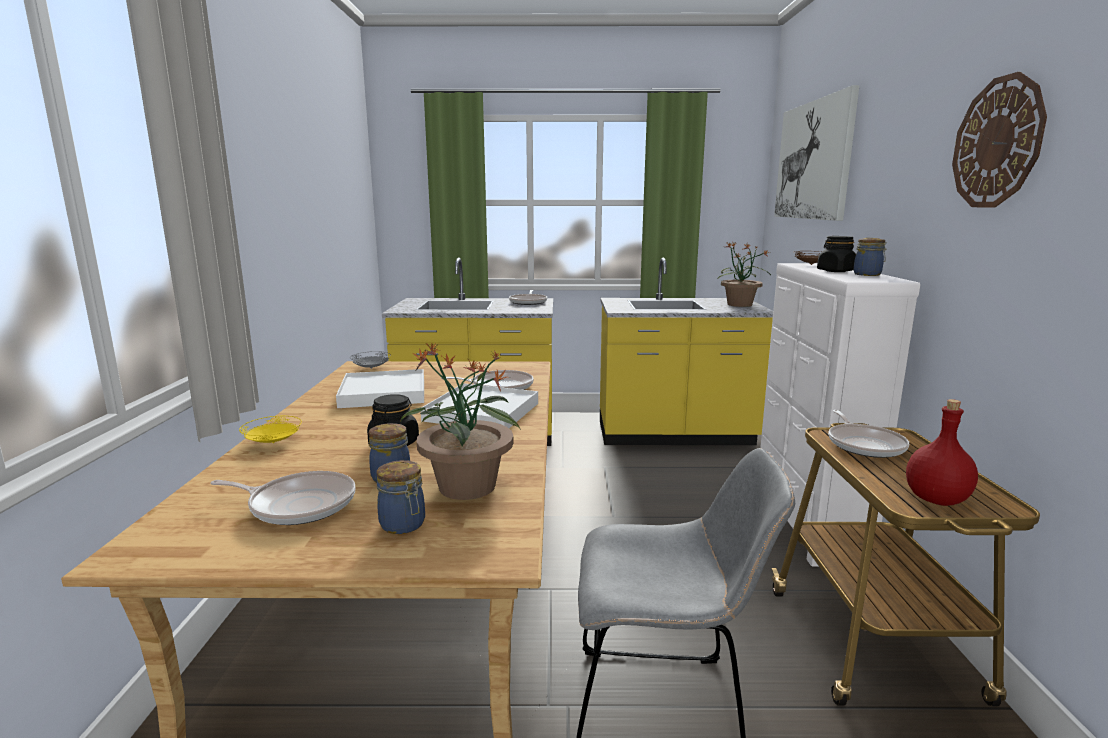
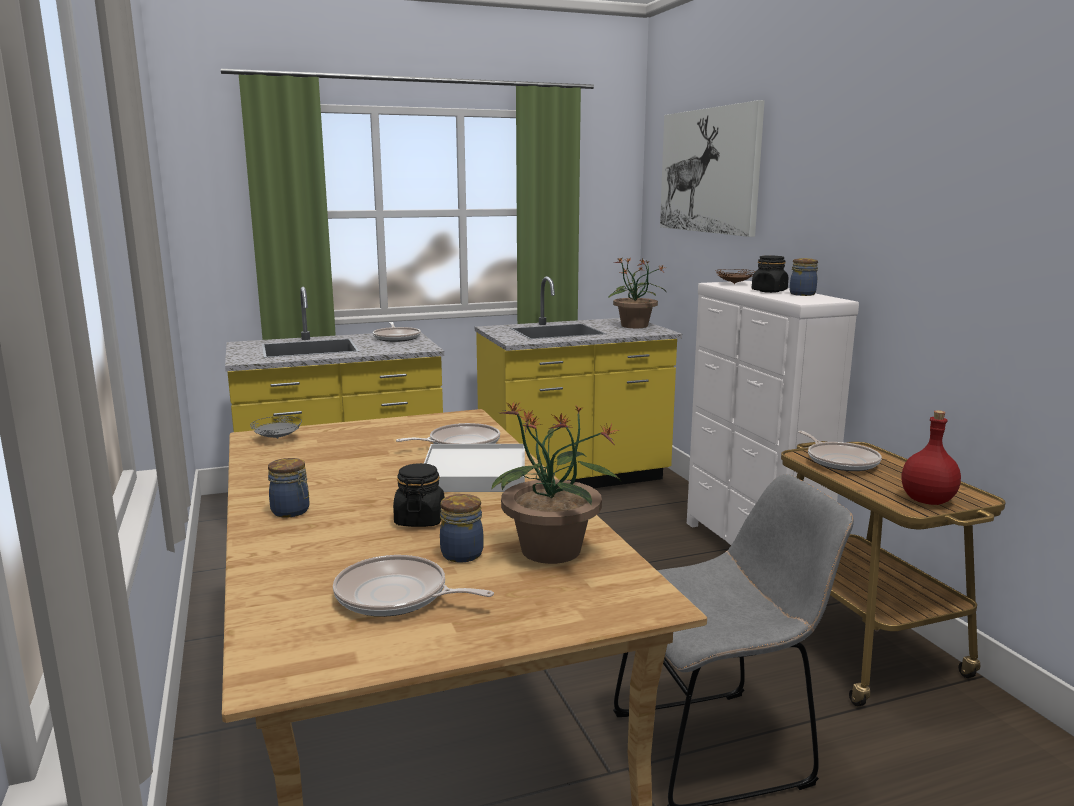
camera: 20 degrees left, 0 degrees up
(273, 442) = (273, 539): yellow plate -> none
(298, 505) = (396, 596): frying pan -> frying pan turned 150 degrees counterclockwise
(384, 393) = (333, 466): white tray -> none
(403, 525) = (532, 595): jar -> jar (292, 511)
(997, 143) = (927, 176): wall clock -> none

